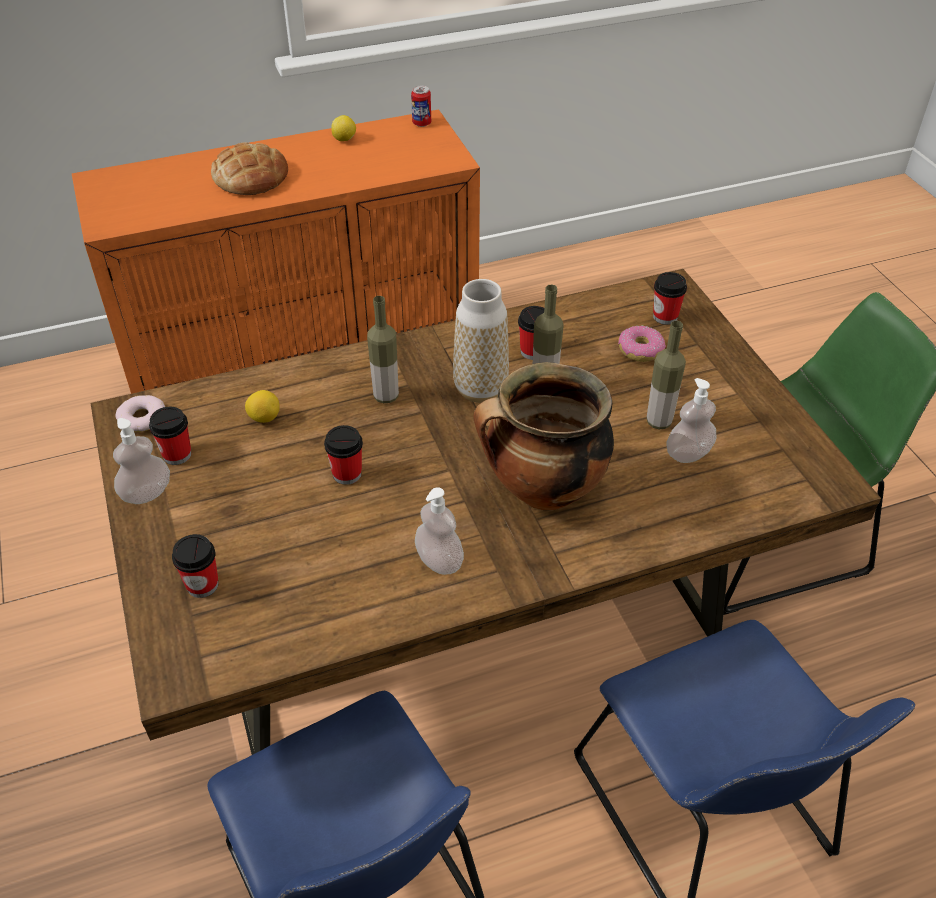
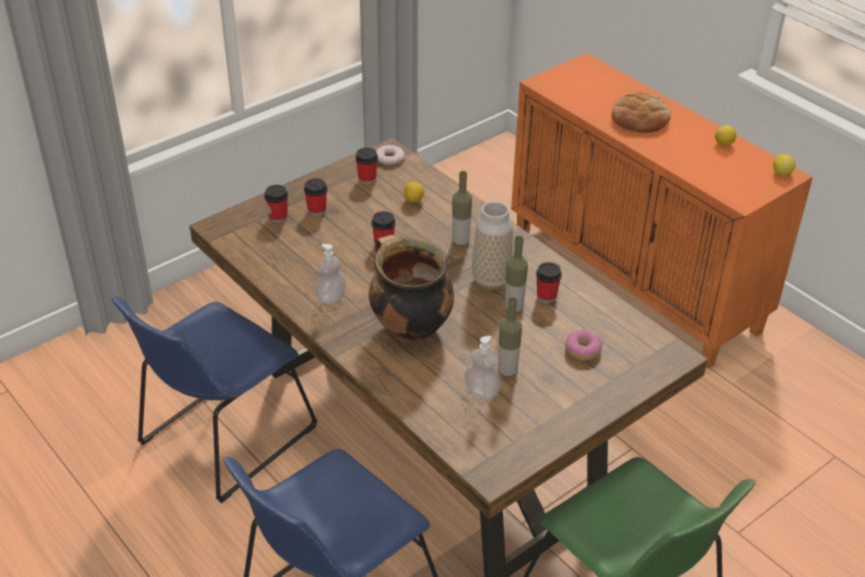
camera: 70 degrees right, 5 degrees down
(147, 493) = (333, 178): soap dispenser -> none
(421, 123) = (782, 173): can -> lemon
(665, 317) = (633, 357): cup -> cup (317, 210)

